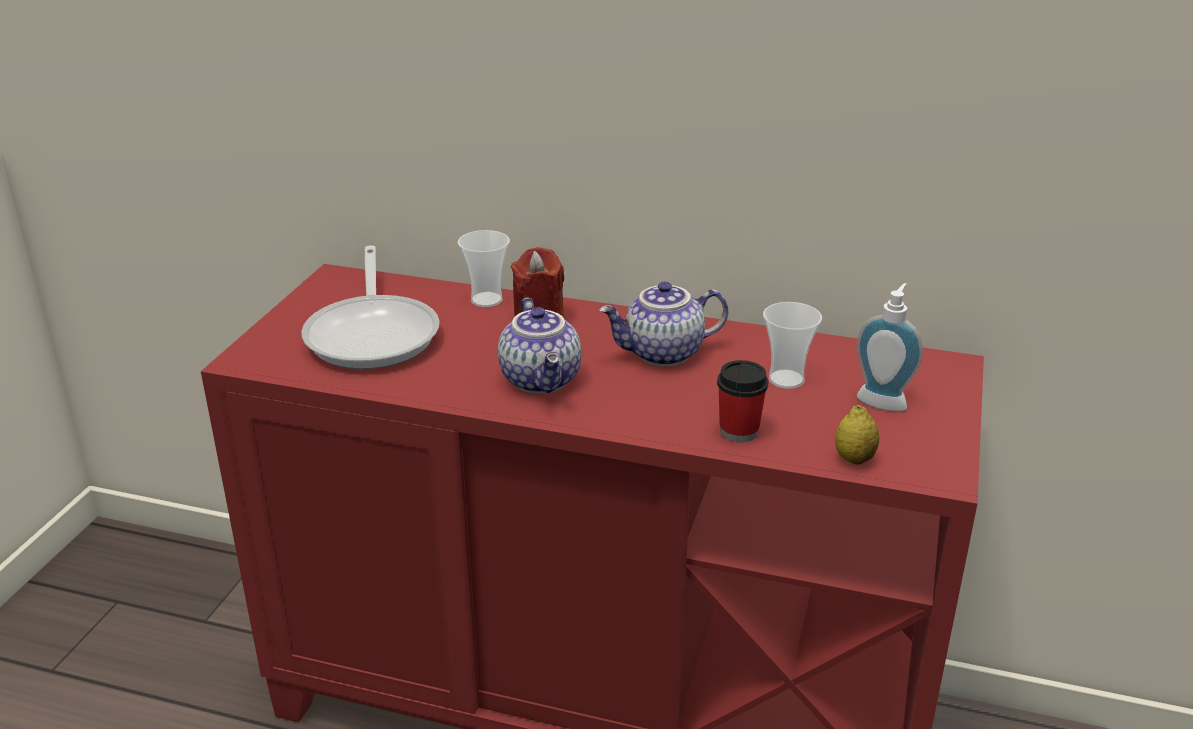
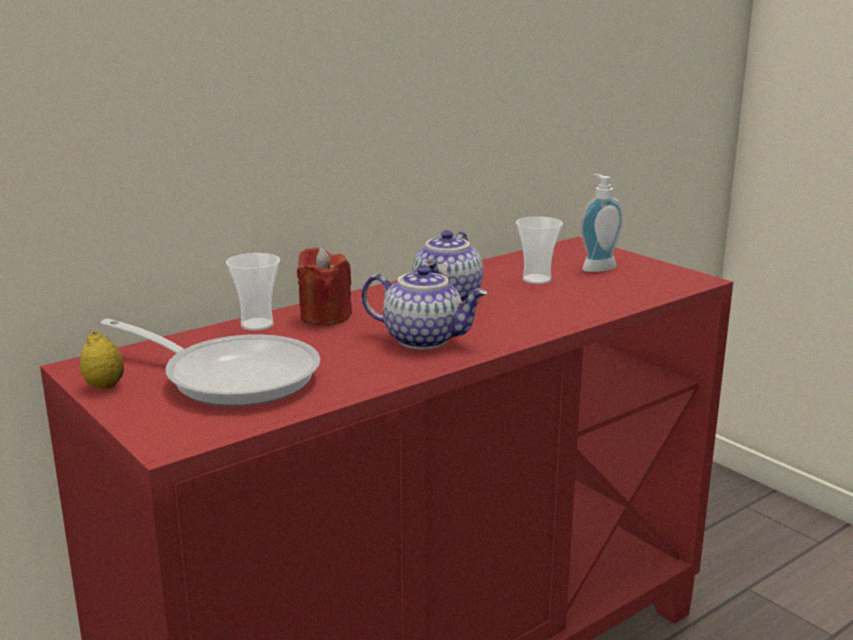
camera: 55 degrees left, 10 degrees down
(739, 431) = (584, 307): cup -> none
(854, 459) = (655, 291): lemon -> lemon (104, 386)

